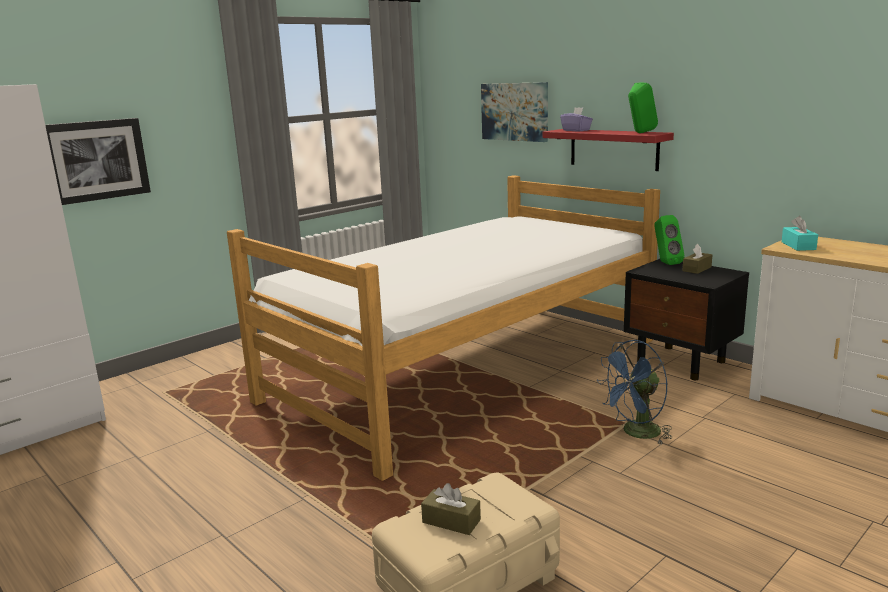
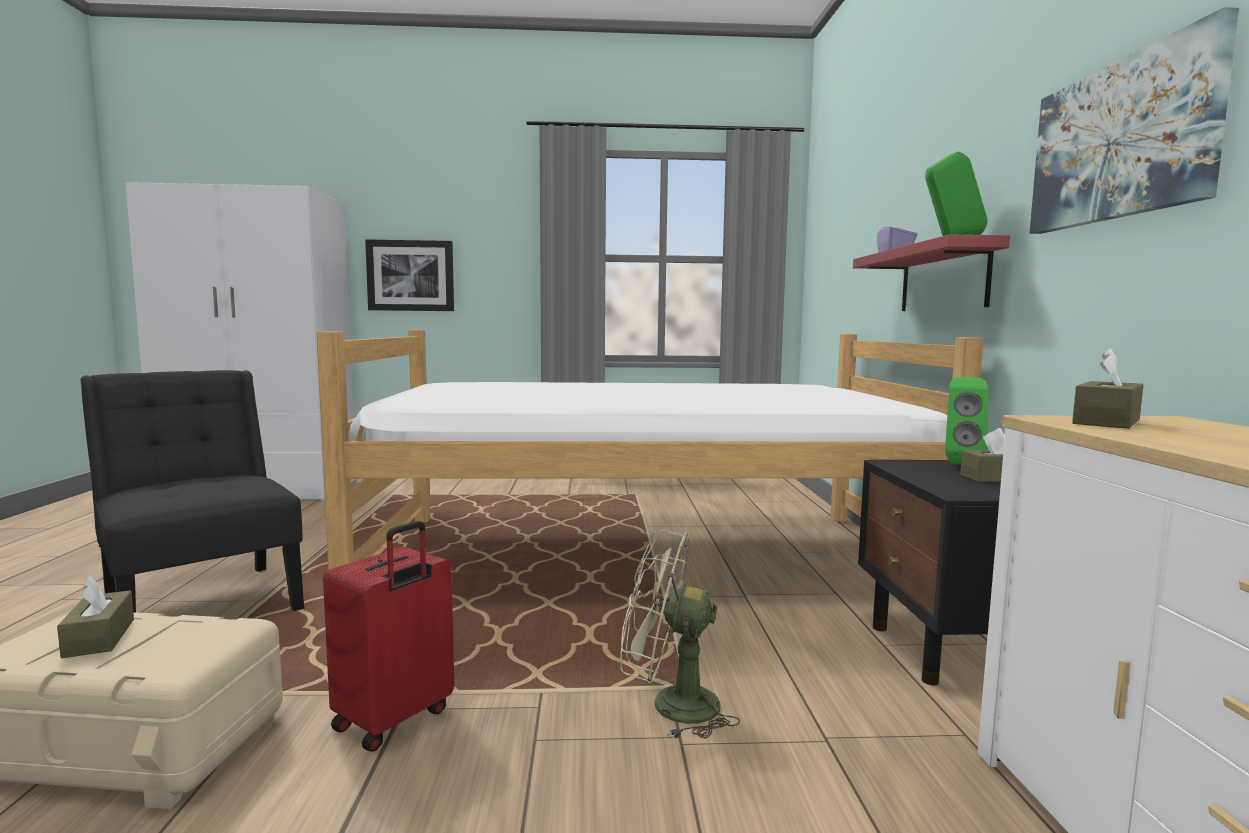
camera: 40 degrees right, 10 degrees down
(264, 520) = (202, 601): none -> black chair
(515, 111) = (862, 246): picture -> picture (1121, 141)
(551, 499) = (395, 720): none -> red suitcase
(636, 433) = (670, 705): blue fan -> green fan
(798, 246) = (1106, 422): turquoise tissue box -> brown tissue box

